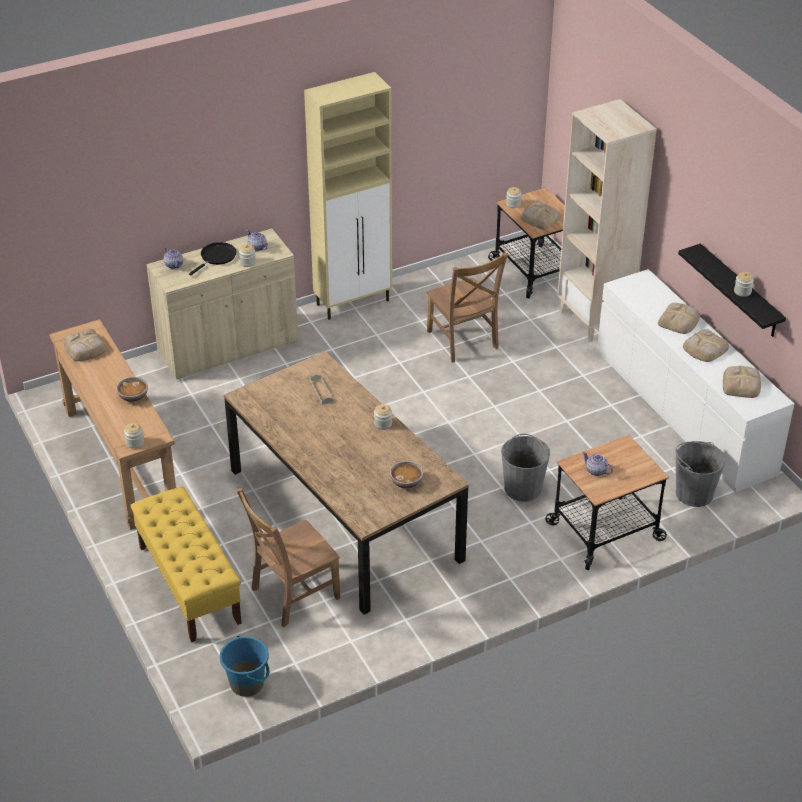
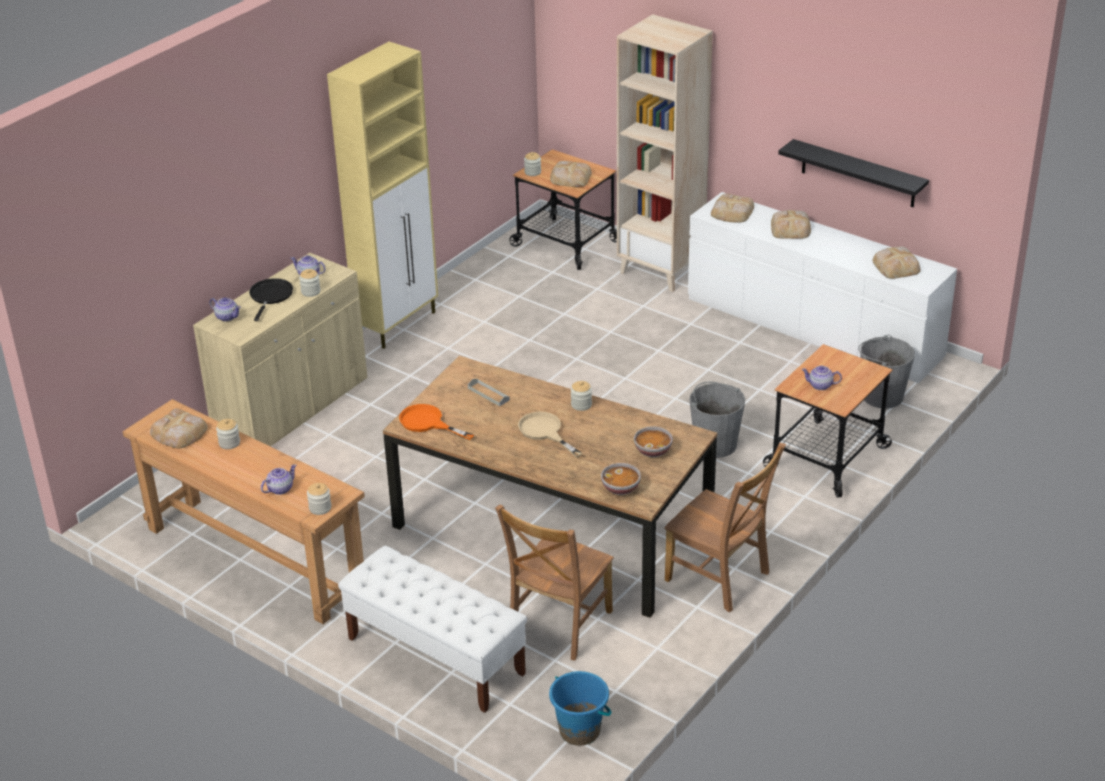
camera: 25 degrees left, 5 degrees down
(119, 417) = (280, 489): none -> teapot
(133, 397) = (279, 463): bowl -> bowl (621, 488)
(189, 584) = (435, 655): yellow bench -> white bench
(259, 400) = (427, 423): none -> orange frying pan
(338, 437) = (544, 432): none -> beige frying pan
(463, 341) = (545, 328): brown chair -> brown chair (720, 578)
(704, 349) = (835, 246): bread -> bread (731, 212)
(742, 291) = (870, 169): jar -> jar (229, 443)

